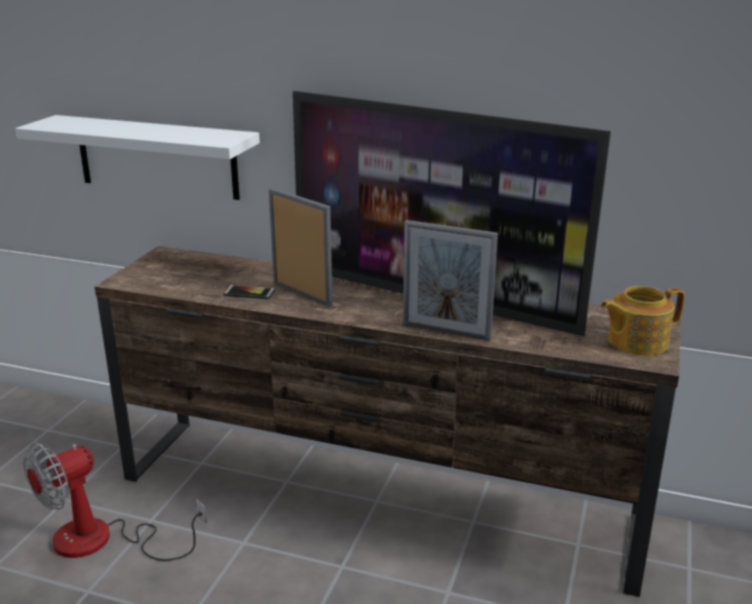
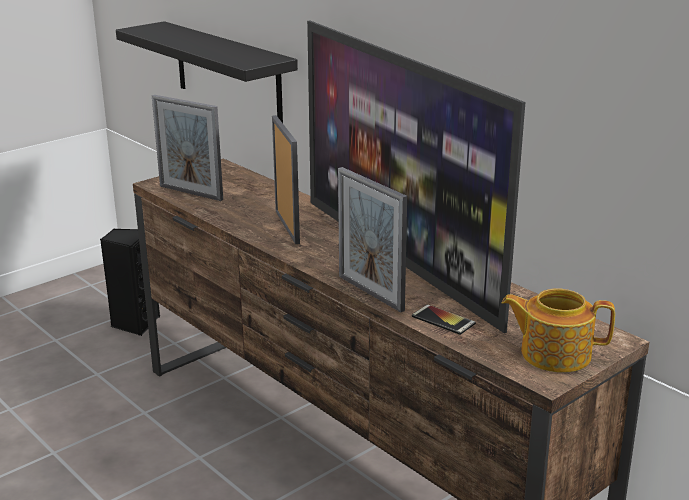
camera: 30 degrees right, 0 degrees up
(63, 439) = (135, 323): none -> black speaker
(102, 541) = (95, 416): fan -> none
(157, 157) = (227, 72): white shelf -> black shelf
(169, 283) = (191, 193): none -> picture frame
(249, 293) = (244, 216): phone -> phone (443, 320)

